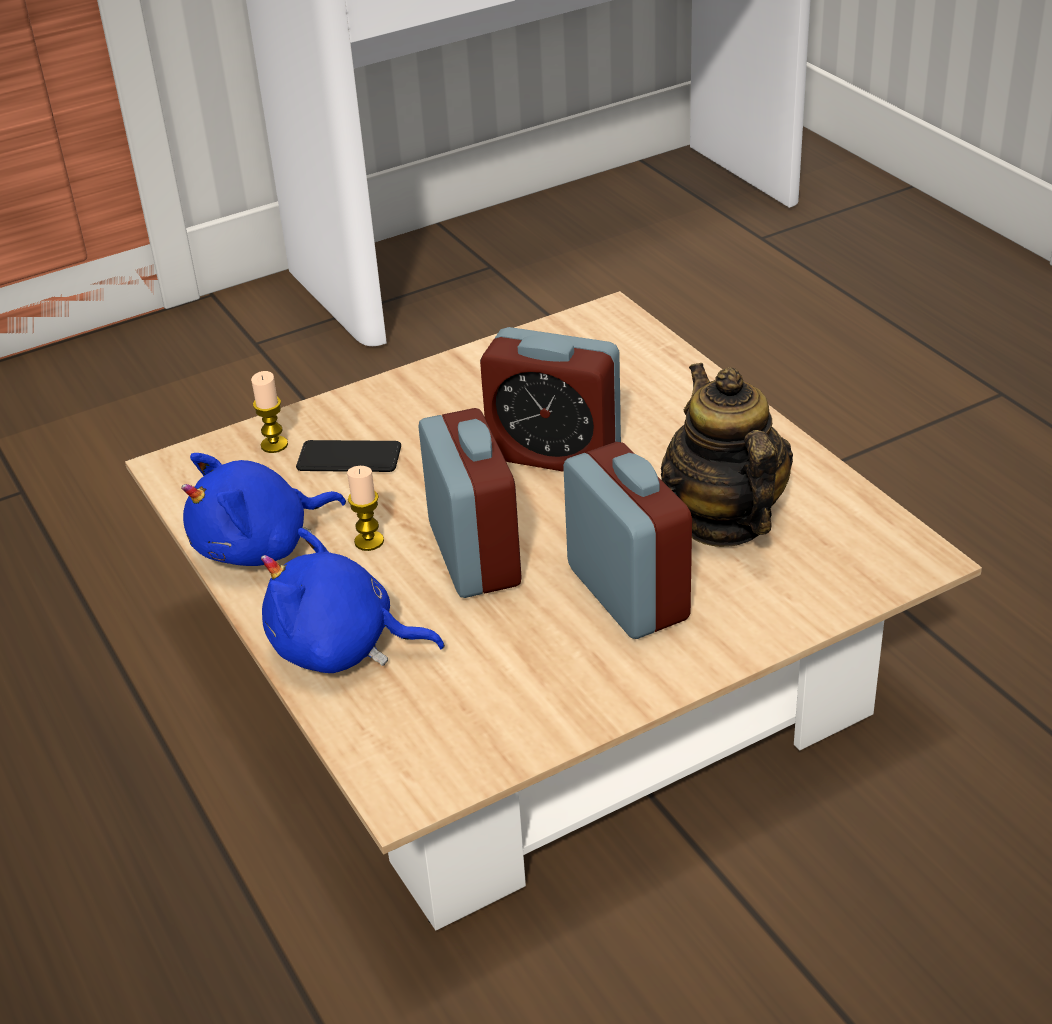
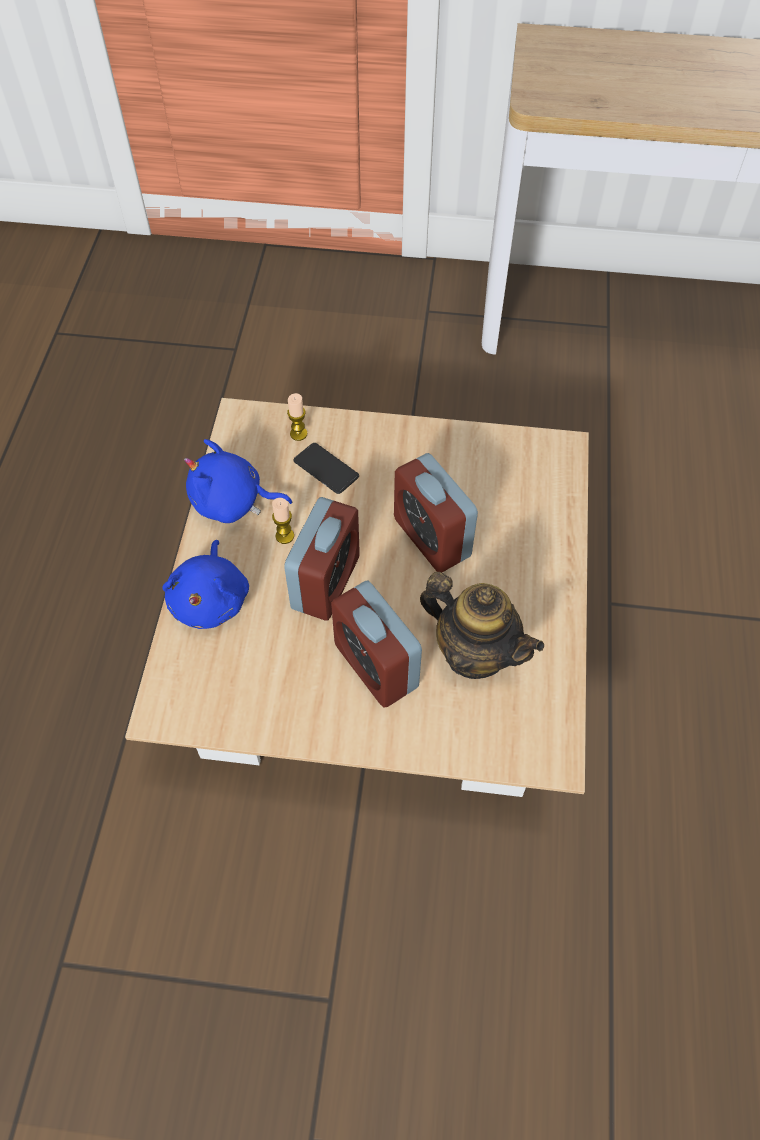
camera: 35 degrees right, 20 degrees up
(341, 648) = (211, 599): blue plush toy -> blue plush toy turned 135 degrees counterclockwise
(627, 593) = (376, 666): alarm clock -> alarm clock turned 135 degrees clockwise
(724, 521) = (474, 652): teapot -> teapot turned 105 degrees clockwise

